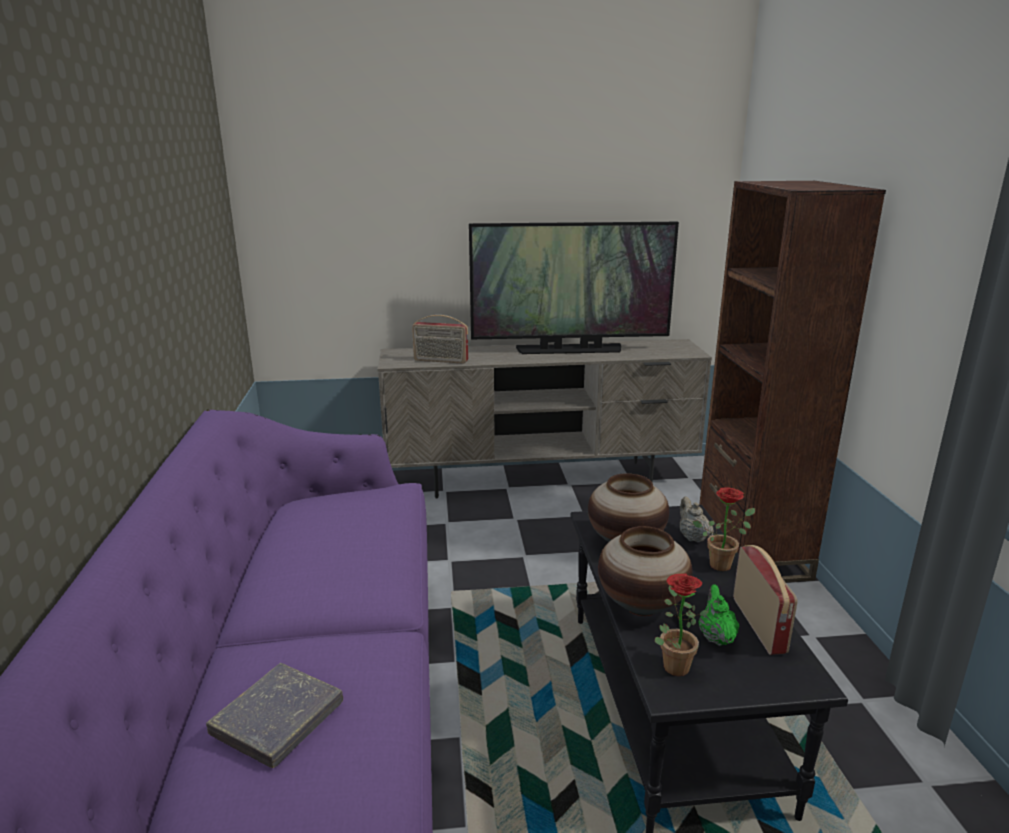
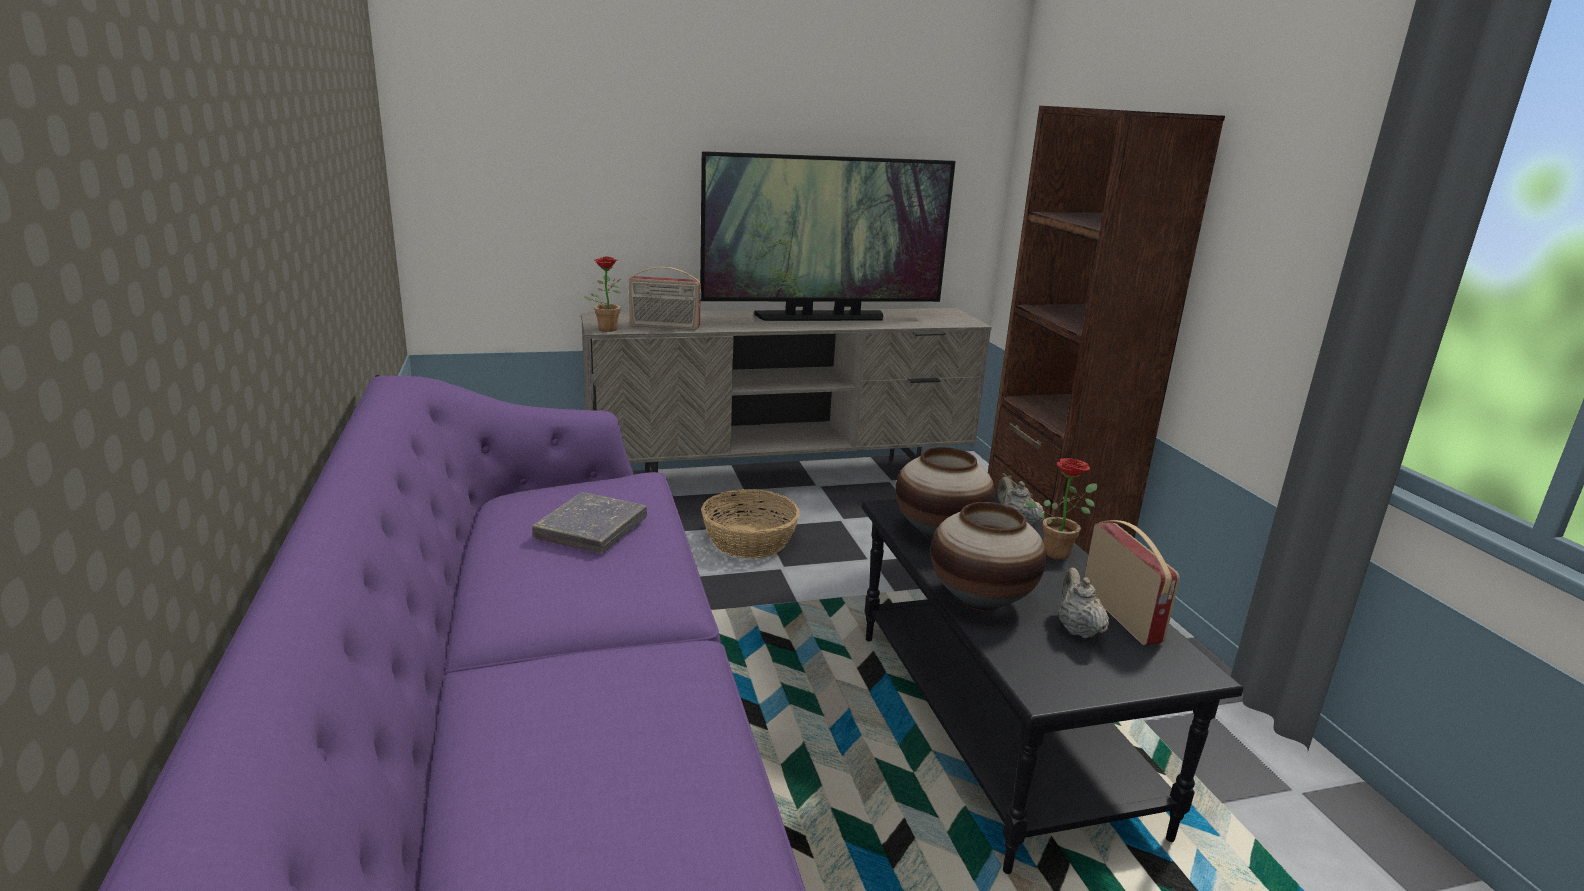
camera: 10 degrees left, 0 degrees up
(278, 719) = (571, 748): grey book -> grey book (591, 529)
(503, 532) = (750, 541): none -> basket
(673, 663) = (1038, 660): potted plant -> potted plant (606, 328)
(716, 637) = (1077, 629): green teapot -> beige teapot

